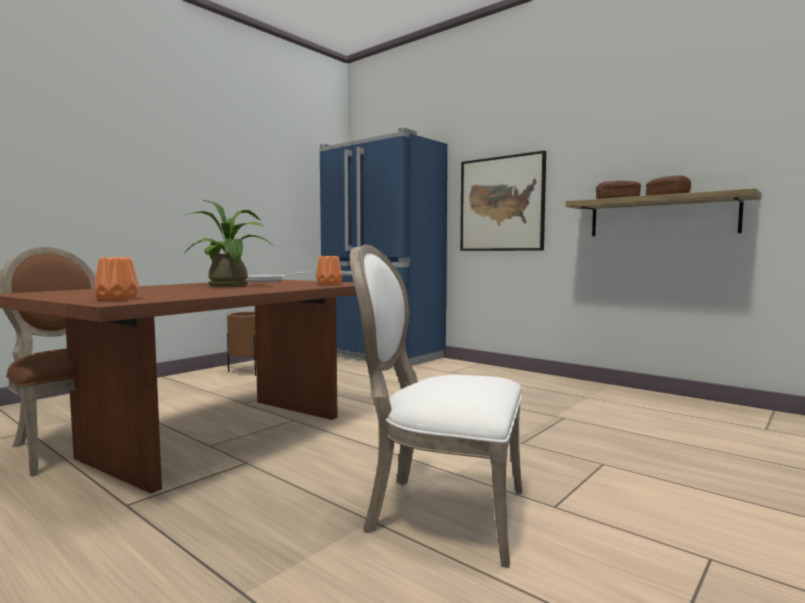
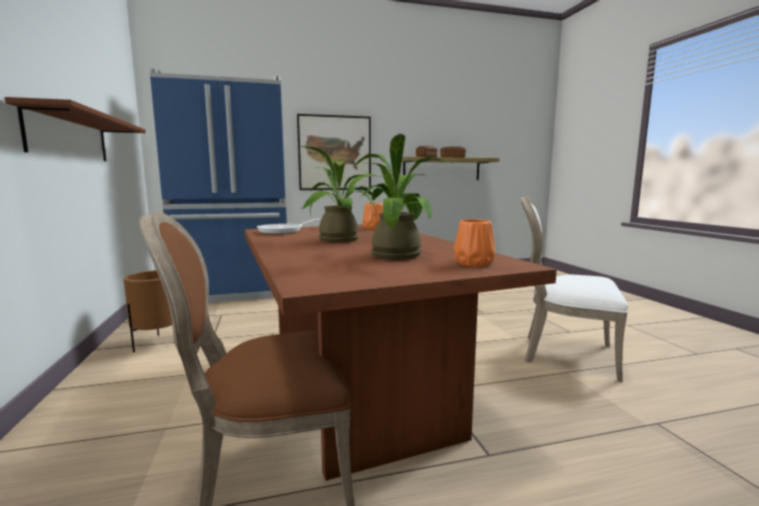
camera: 55 degrees left, 5 degrees up
(156, 292) = (398, 254): none -> potted plant
(222, 207) = (69, 137): none -> brown shelf
(440, 512) = (564, 354): white chair -> white chair turned 60 degrees clockwise

